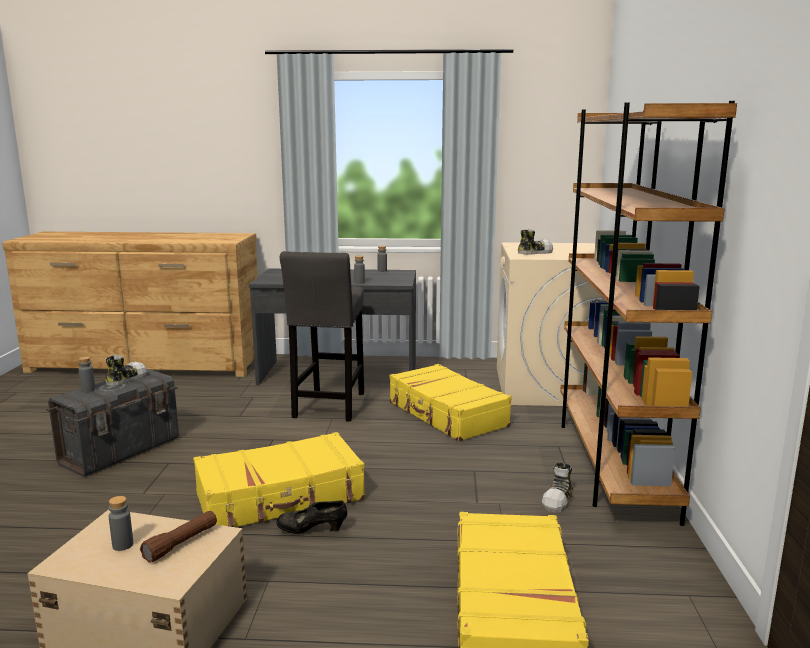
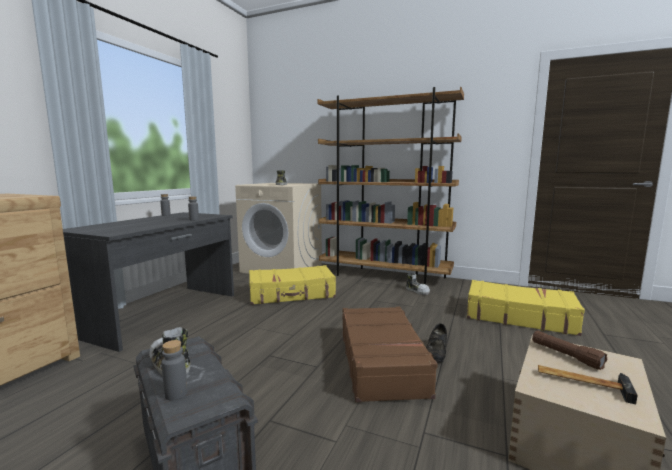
camera: 70 degrees left, 5 degrees down
(123, 545) = (581, 381): grey bottle -> hammer
(280, 497) = (382, 362): yellow suitcase -> brown suitcase
(329, 407) = (229, 325): grey stool -> none

